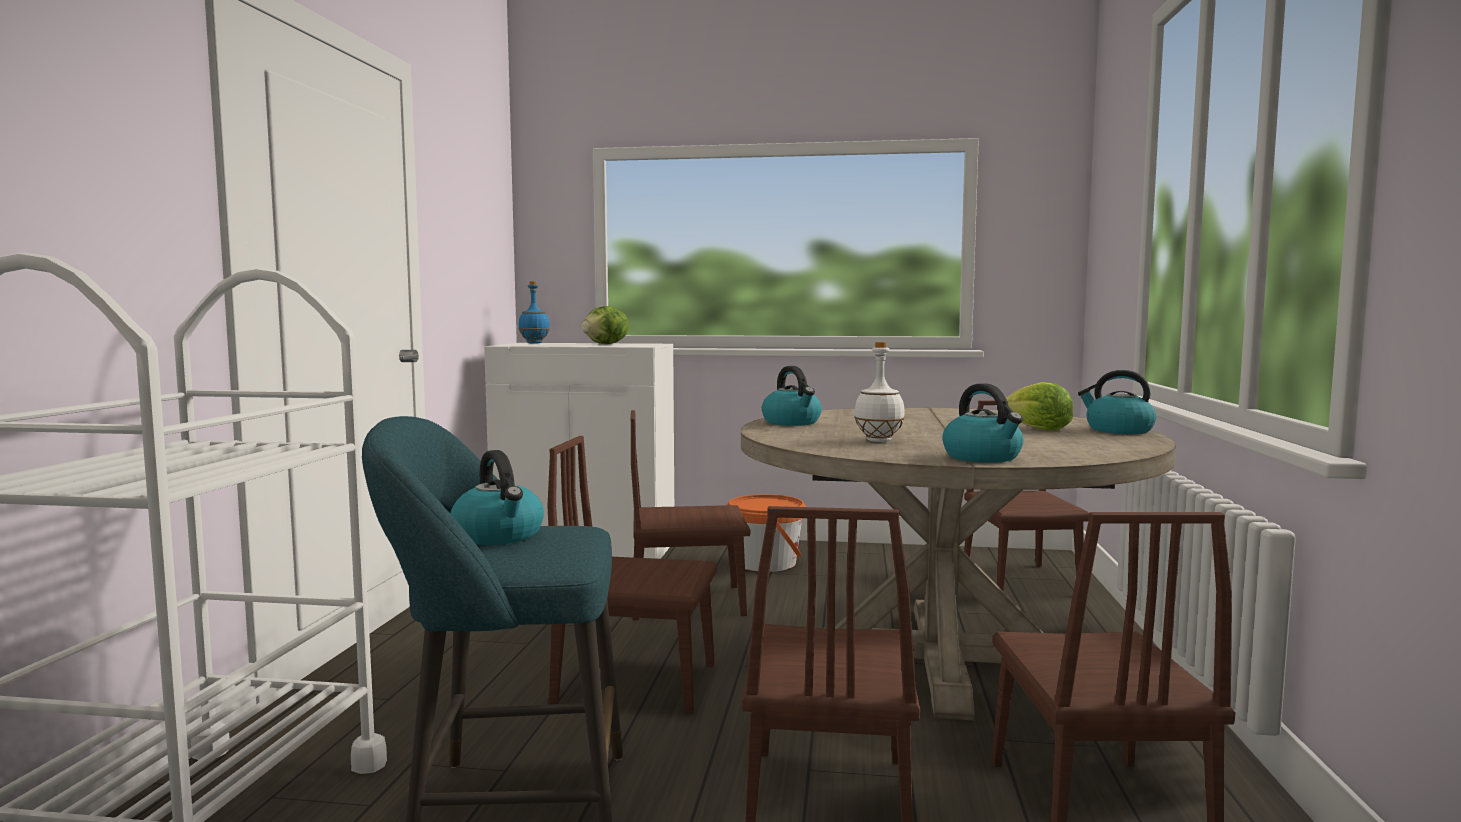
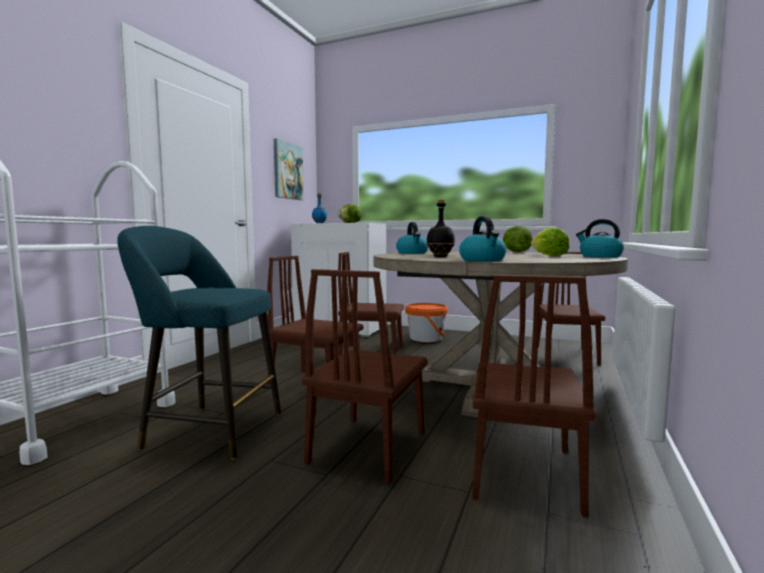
camera: 15 degrees right, 0 degrees up
(472, 238) = (287, 171): none -> picture
(499, 536) = (203, 288): kettle -> none
(879, 440) = (440, 256): white bottle -> black bottle
(952, 410) = (516, 252): none -> lettuce

